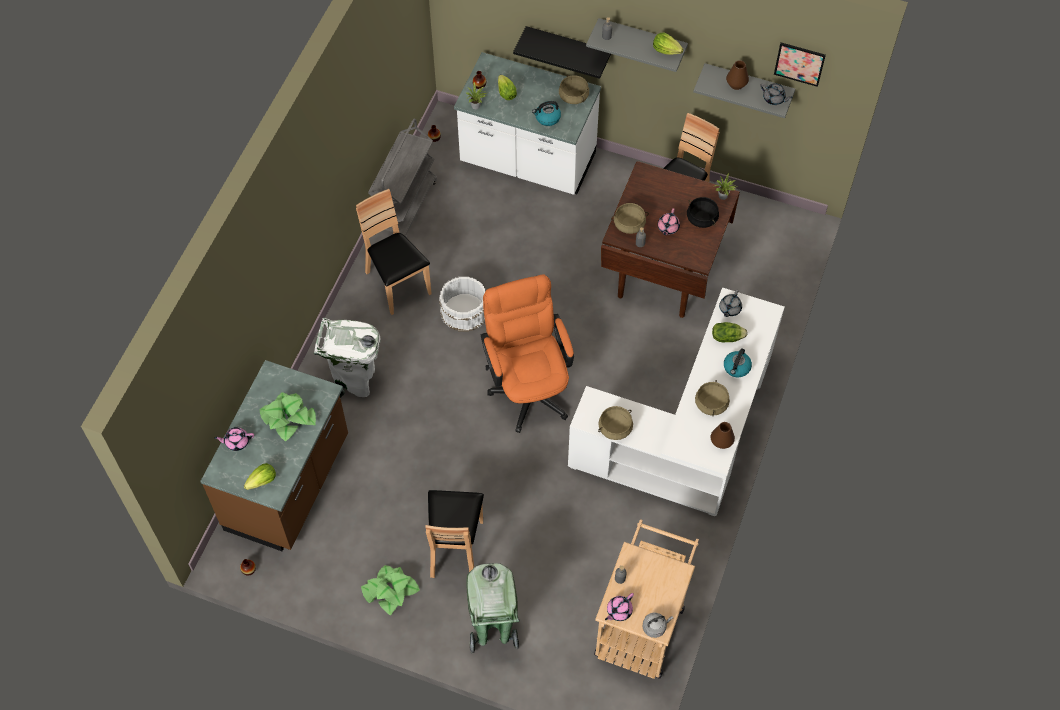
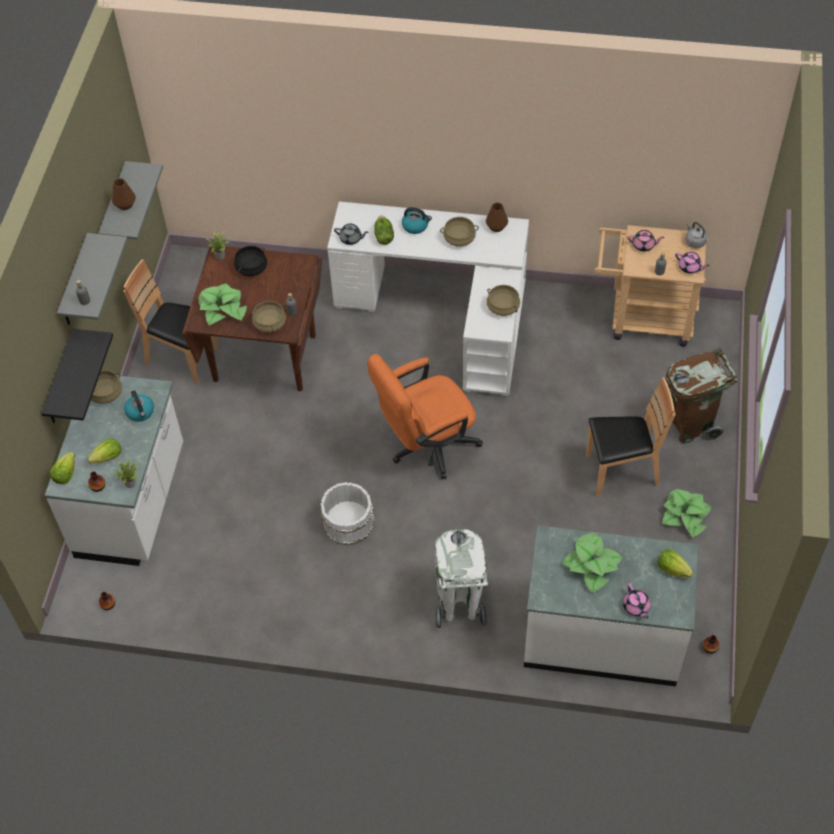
camera: 100 degrees left, 5 degrees down
(289, 484) = (602, 636): brown counter -> white counter
(397, 284) = (326, 594): brown chair -> none
(405, 206) = (215, 612): grey cart -> none
(493, 628) = (690, 425): green trash can -> brown trash can
(656, 191) = (223, 308): none -> potted plant
(666, 50) = (100, 248): lettuce -> lettuce (65, 474)
(668, 227) = (268, 292): pink teapot -> pink teapot (643, 245)
(774, 99) = (141, 174): grey teapot -> none
(799, 63) = (117, 134): picture -> none

